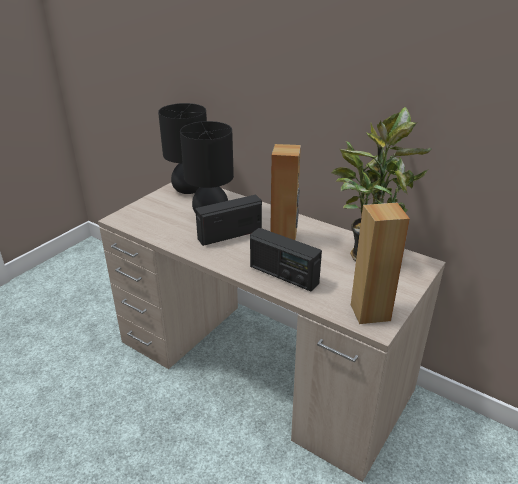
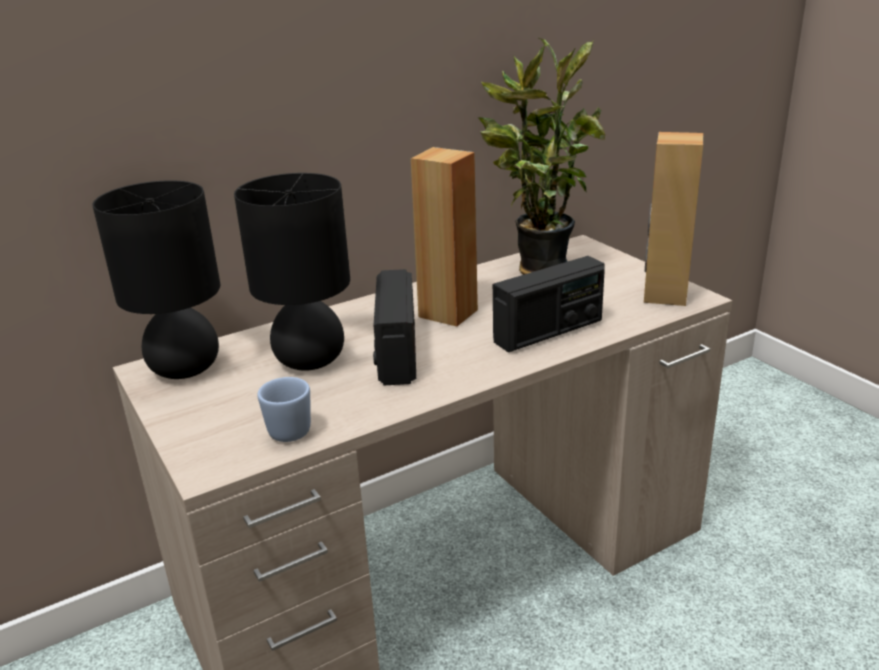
camera: 65 degrees left, 5 degrees down
(151, 226) = (287, 428): none -> blue mug

